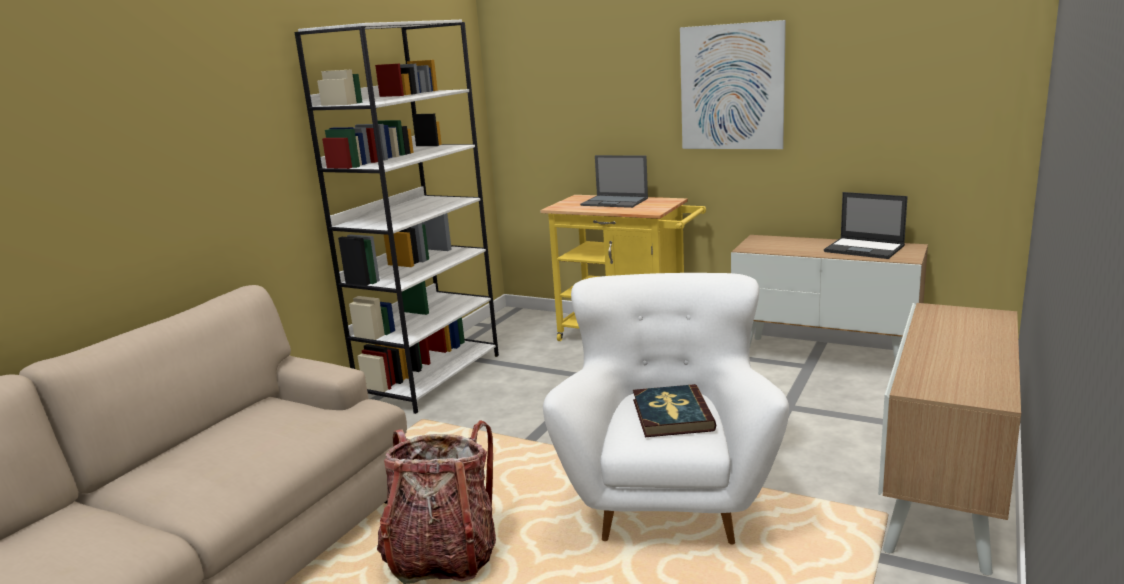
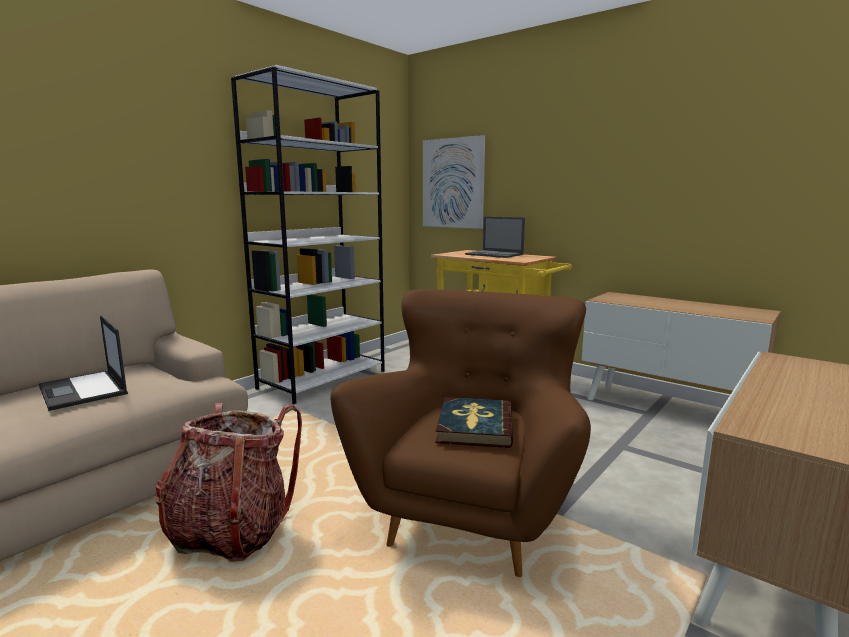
camera: 10 degrees right, 5 degrees down
(668, 497) = (472, 513): white armchair -> brown armchair
(731, 87) = (603, 160): picture -> picture (452, 183)
(865, 249) = (715, 309): laptop -> laptop (83, 390)

